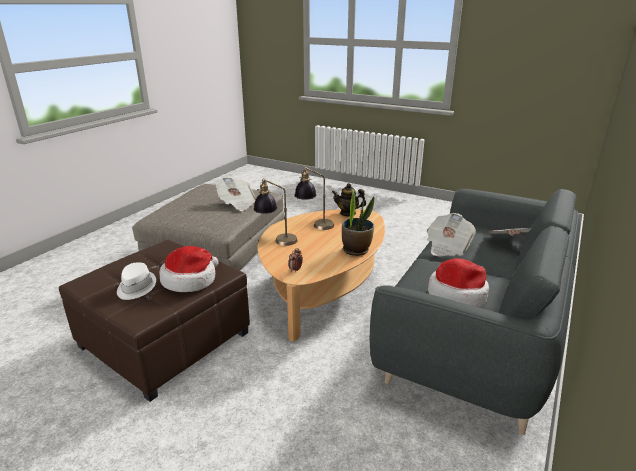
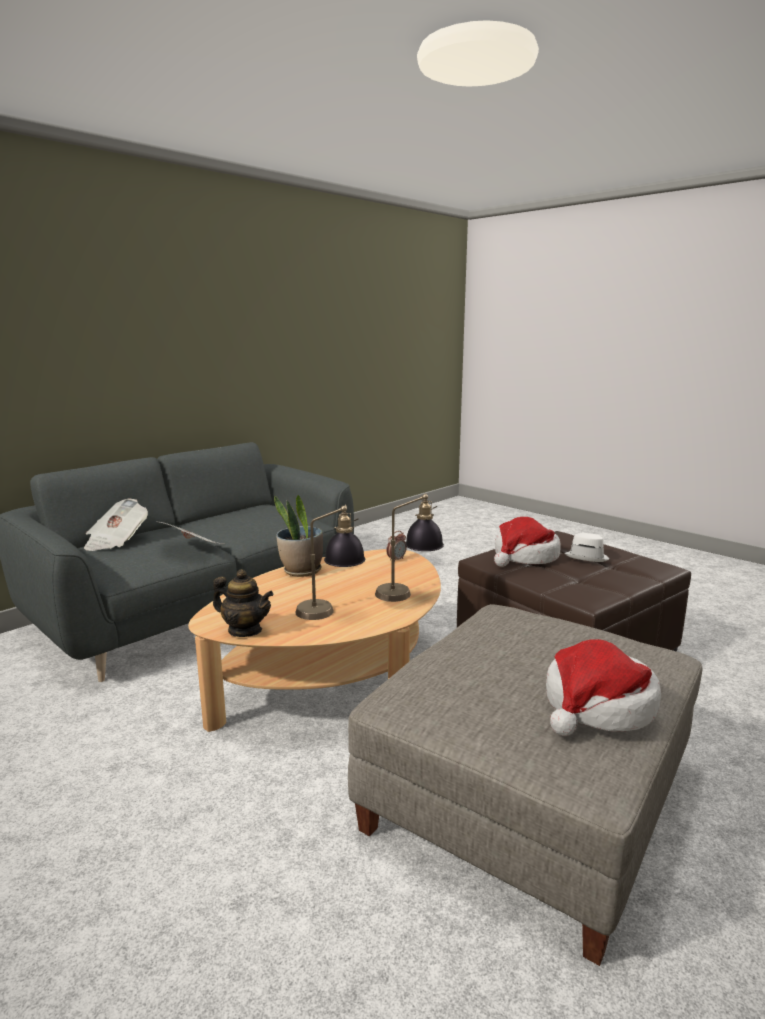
camera: 165 degrees left, 10 degrees down
(237, 203) = (477, 663): newspaper -> none
(457, 295) = (261, 514): hat -> hat (597, 706)

